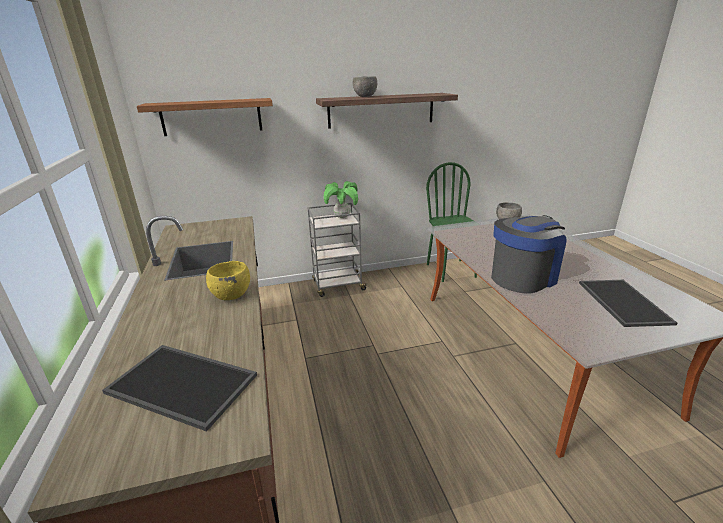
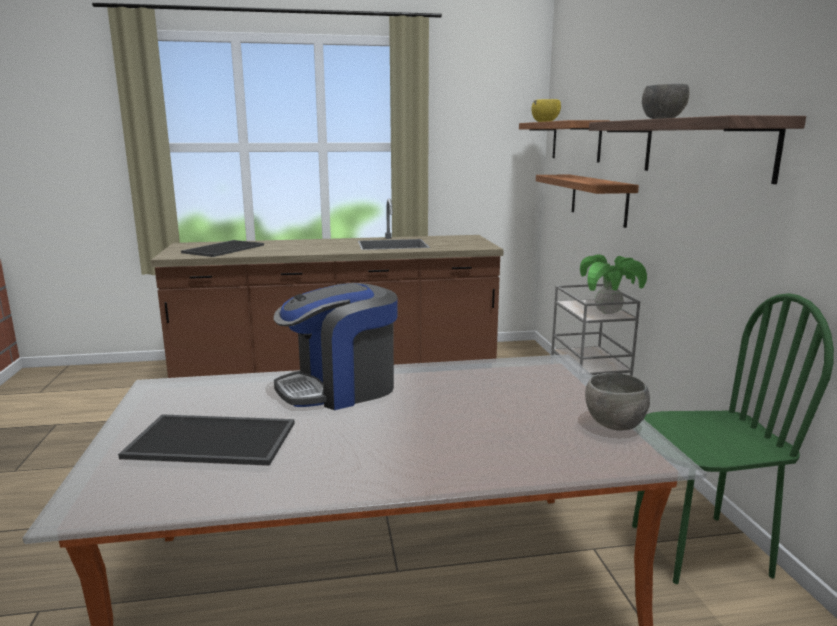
camera: 95 degrees right, 10 degrees down
(231, 296) = (317, 250): yellow bowl -> yellow bowl (545, 122)
(269, 156) = (598, 199): none -> shelf
(523, 277) = (340, 388): coffee machine -> coffee machine turned 90 degrees clockwise

